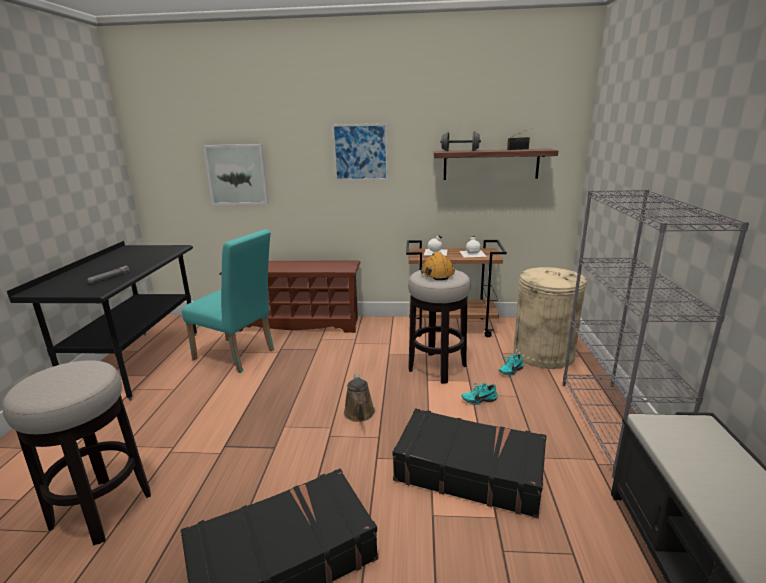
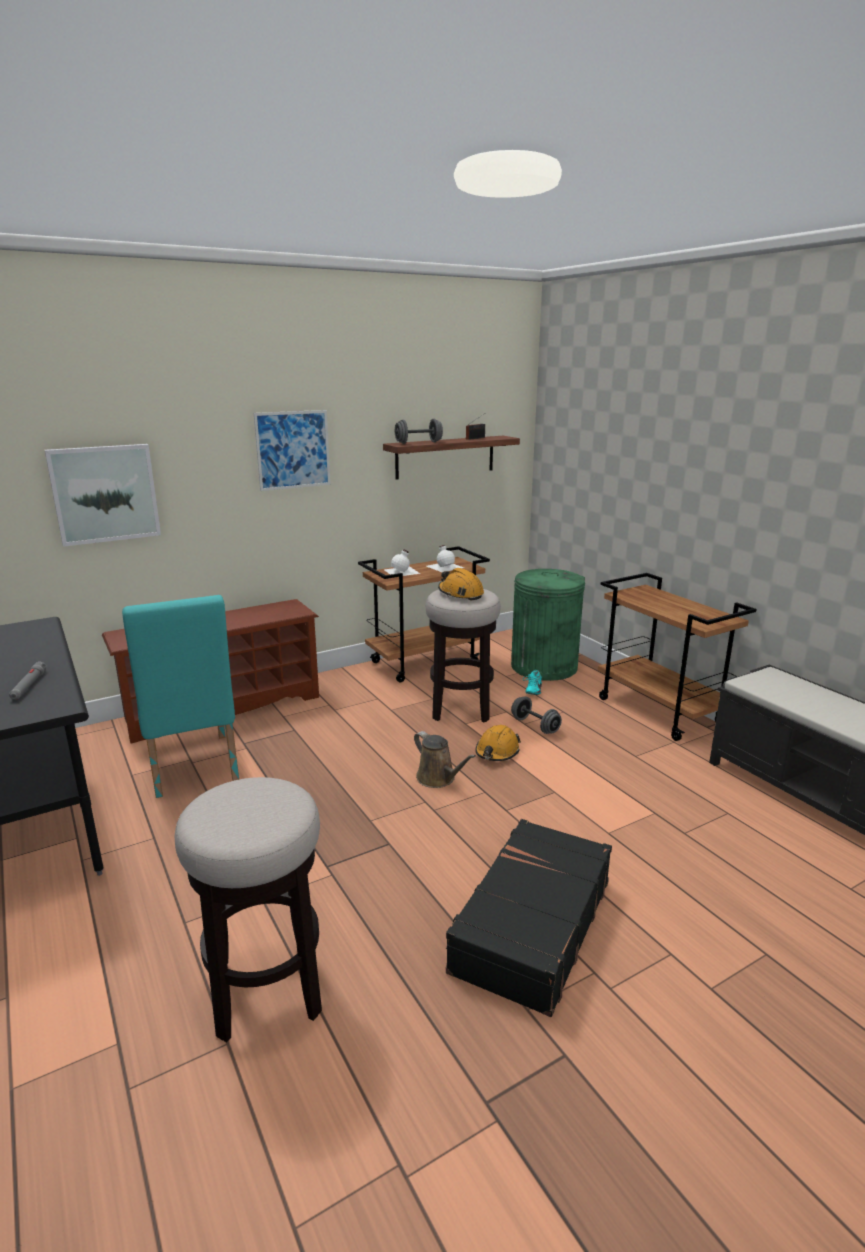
camera: 35 degrees left, 0 degrees up
(238, 356) = (192, 769): turquoise chair -> turquoise chair turned 75 degrees clockwise
(424, 410) = (497, 752): none -> orange hard hat
(469, 471) = (596, 788): black suitcase -> none
(479, 399) = (535, 726): turquoise shoe -> grey dumbbell
(544, 354) = (544, 666): beige trash can -> green trash can
(613, 425) = (660, 711): grey bookcase -> brown cart

